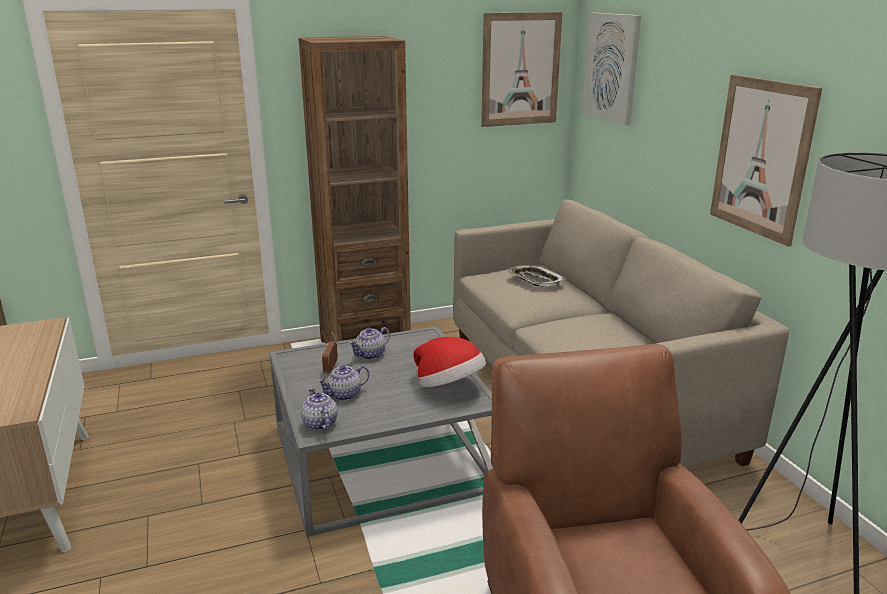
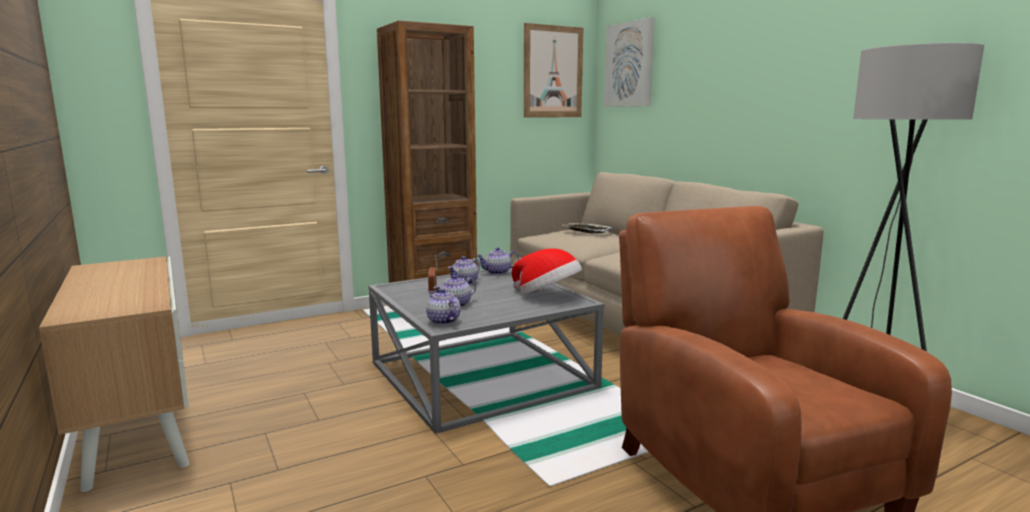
camera: 10 degrees left, 10 degrees down
(413, 338) = (497, 272): none -> teapot
(761, 157) = (778, 99): picture -> none

